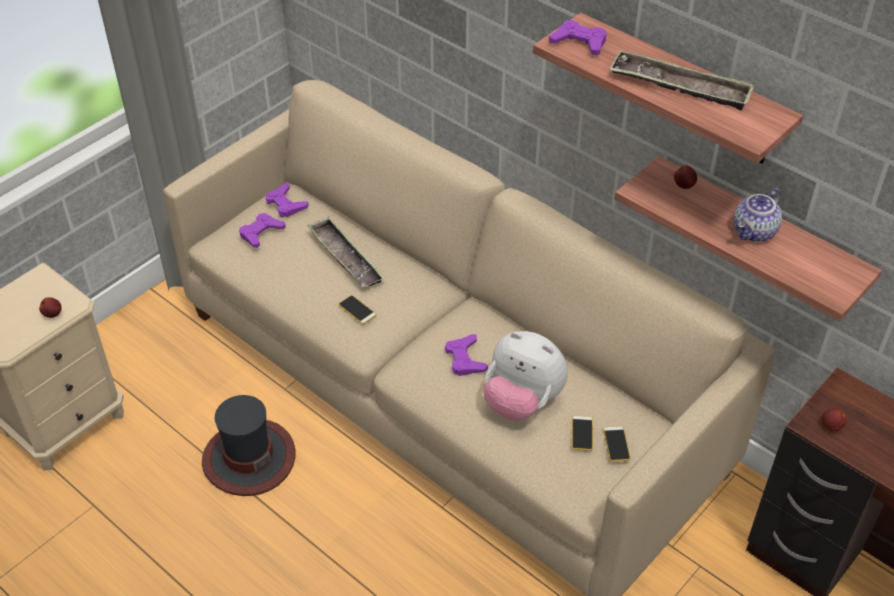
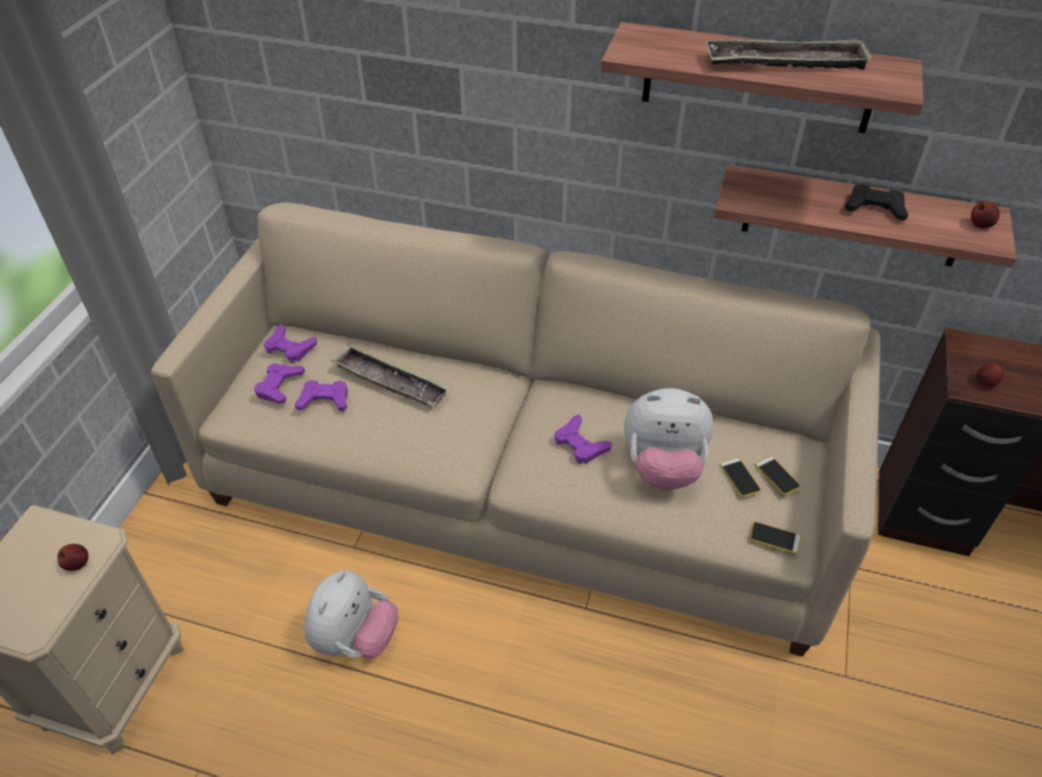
camera: 25 degrees left, 0 degrees up
(248, 458) = (355, 638): hat -> plush toy
(357, 310) = (436, 432): phone -> phone (775, 538)
(579, 42) = (647, 47): purple game controller -> purple game controller (324, 400)
(684, 186) = (774, 184): apple -> apple (980, 225)
(755, 232) = (875, 208): teapot -> black game controller

